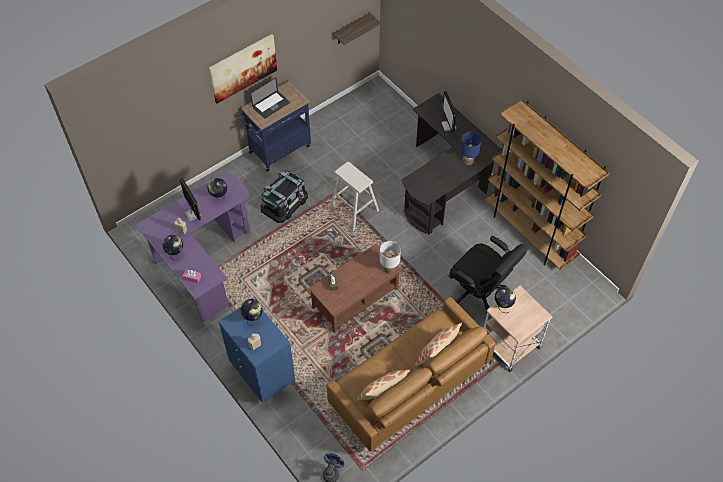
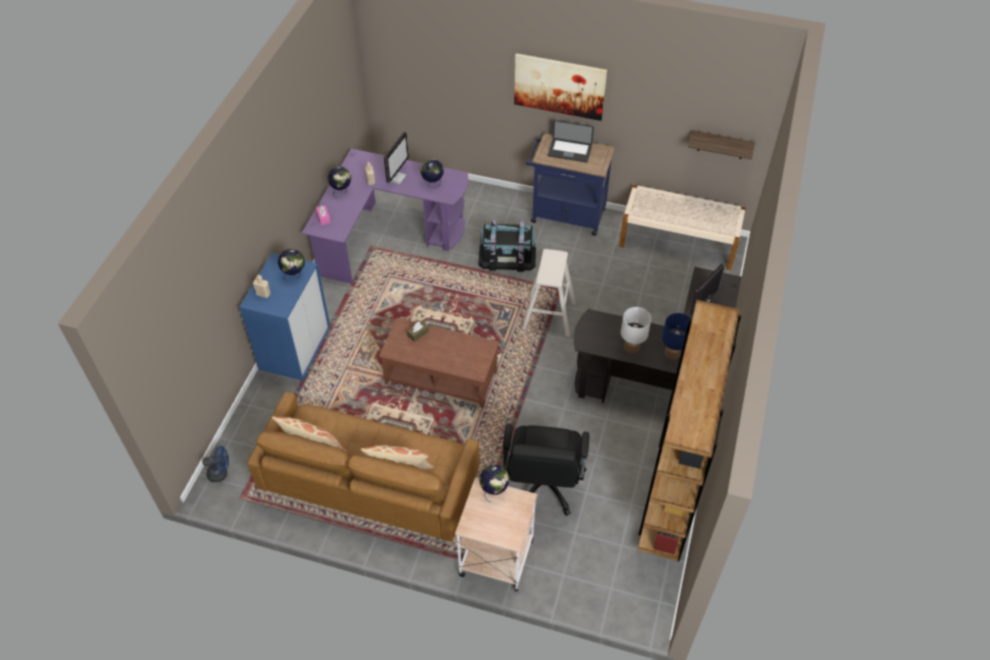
camera: 55 degrees right, 5 degrees down
(352, 109) = (678, 241): none -> beige bench
(389, 269) = (475, 370): white table lamp -> white table lamp (631, 347)

